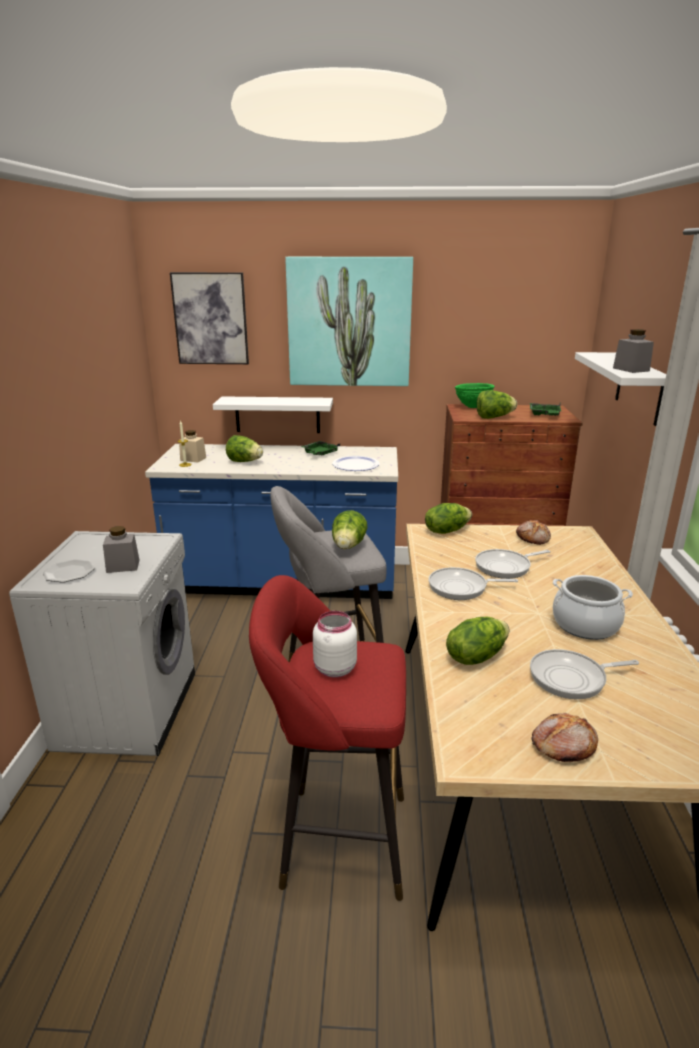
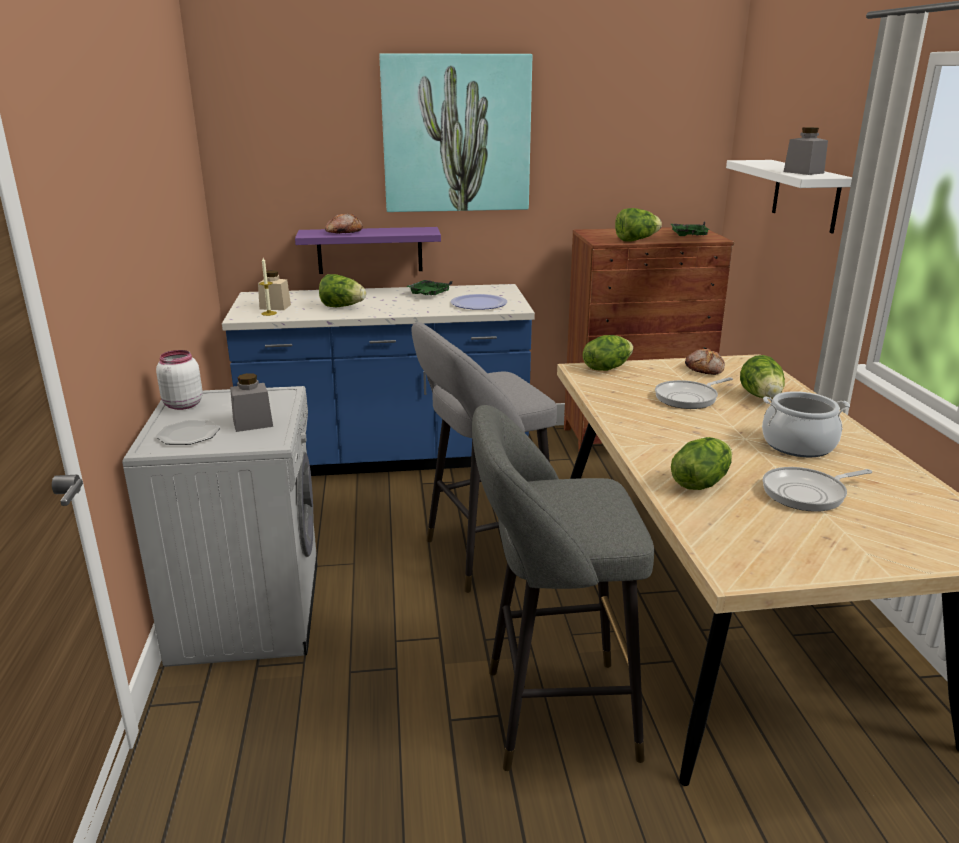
camera: 10 degrees left, 0 degrees up
(210, 319) = (284, 132): picture -> none
(277, 414) = (370, 250): white shelf -> purple shelf
(333, 669) = (558, 504): white jar -> white jar (182, 405)
(336, 839) = (550, 713): red stool -> grey stool
(348, 547) = (508, 388): lettuce -> lettuce (762, 397)
(461, 588) = (651, 421): frying pan -> none
(472, 407) = (605, 231): green bowl -> none
(562, 745) = (827, 552): bread -> bread (343, 232)

